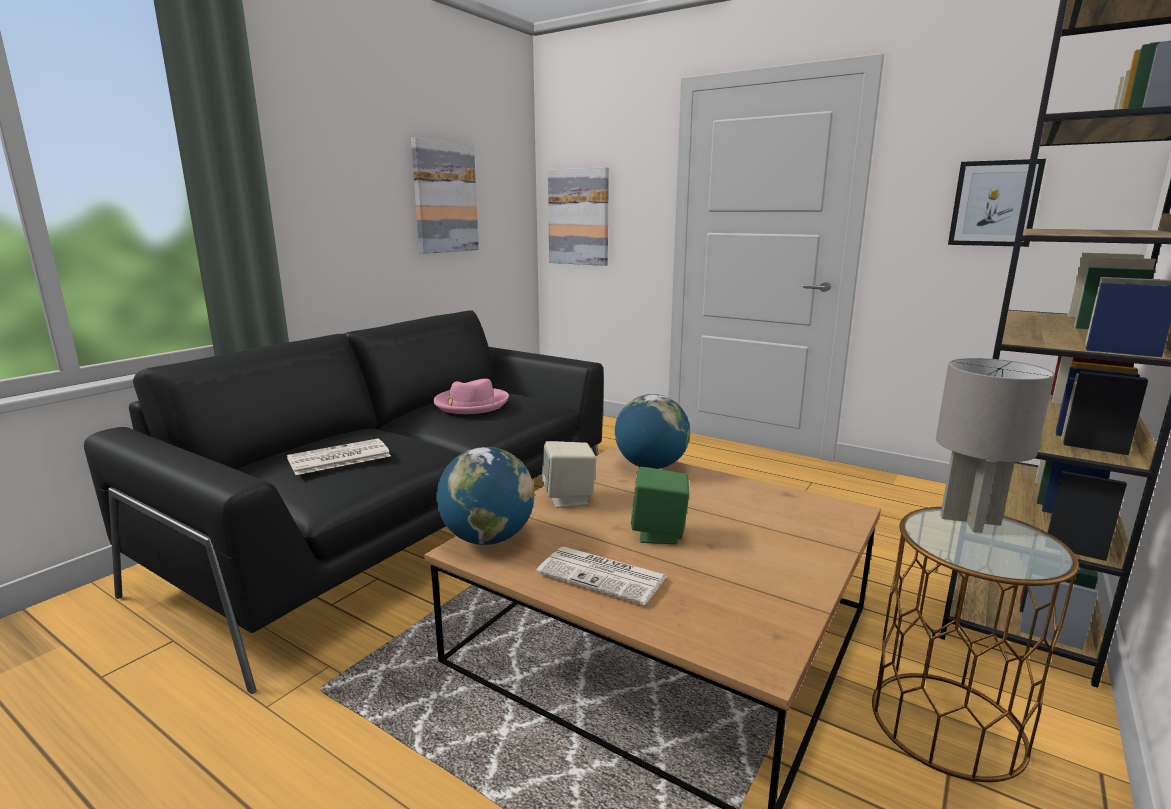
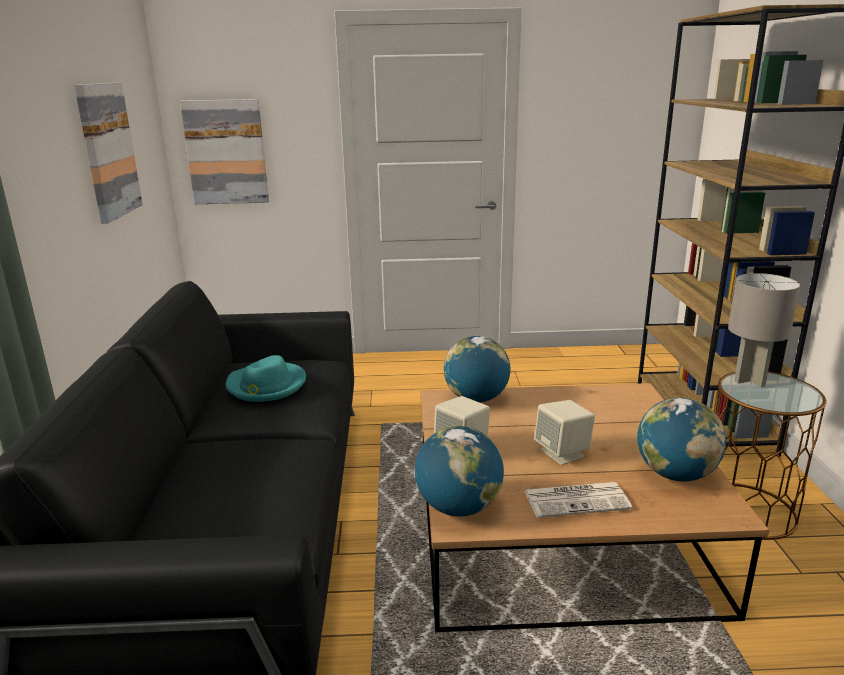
camera: 35 degrees left, 5 degrees up
(338, 458) = (245, 487): newspaper -> none
(471, 404) = (266, 385): pink hat -> turquoise hat
(659, 534) = (563, 453): green speaker -> beige speaker
(757, 597) = (675, 474): none -> globe
(994, 203) = (609, 132): picture -> none

